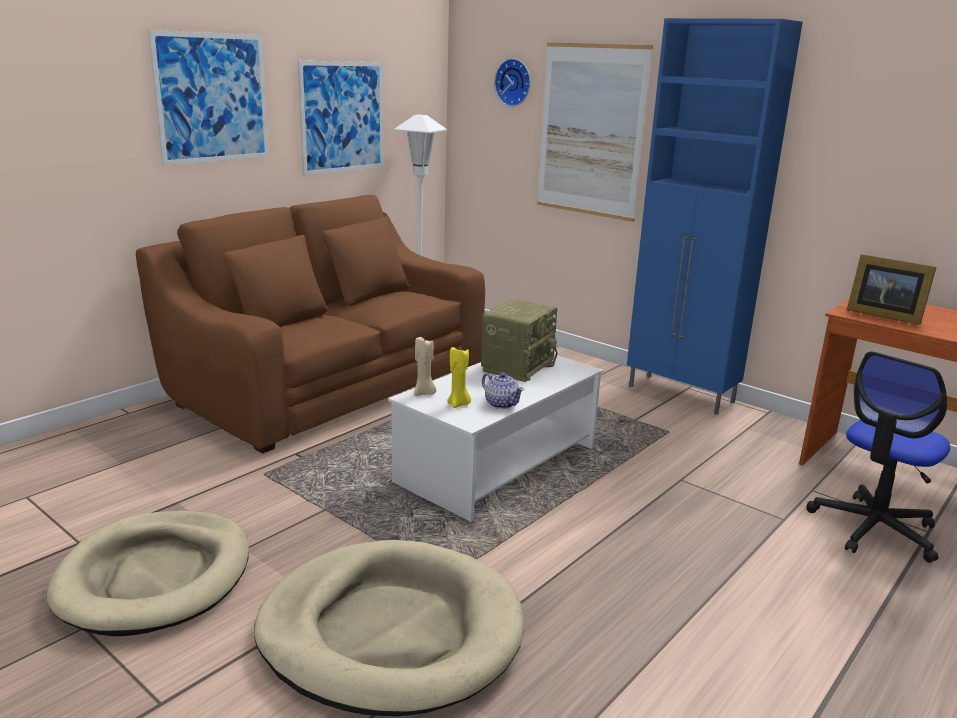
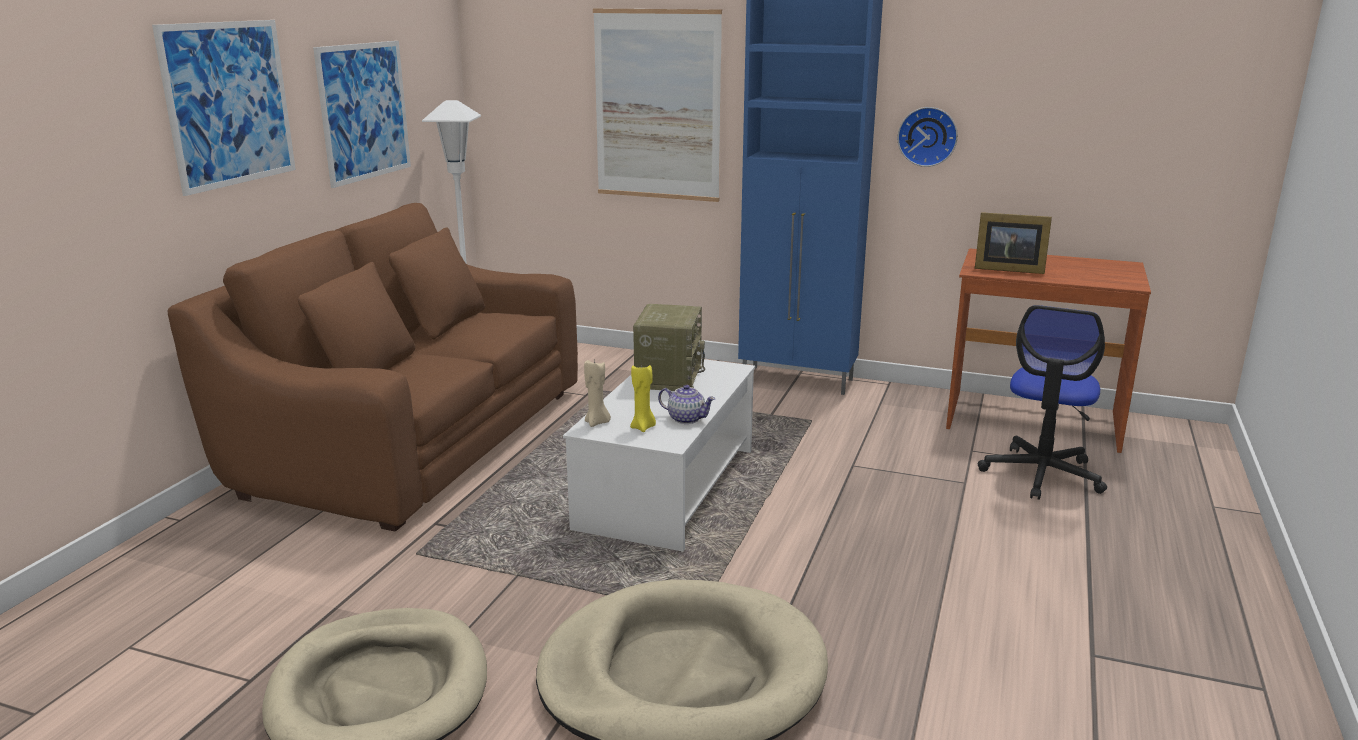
camera: 20 degrees left, 0 degrees up
(514, 82) = (554, 55): wall clock -> wall clock (927, 136)

